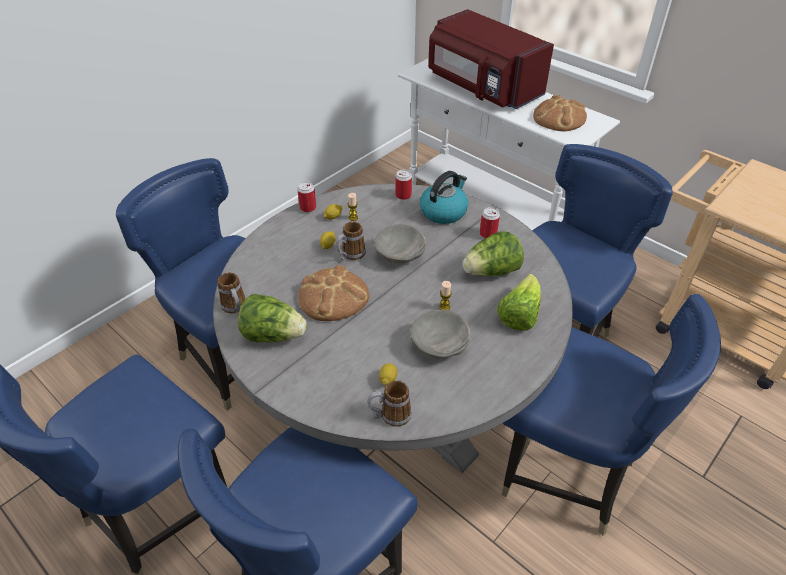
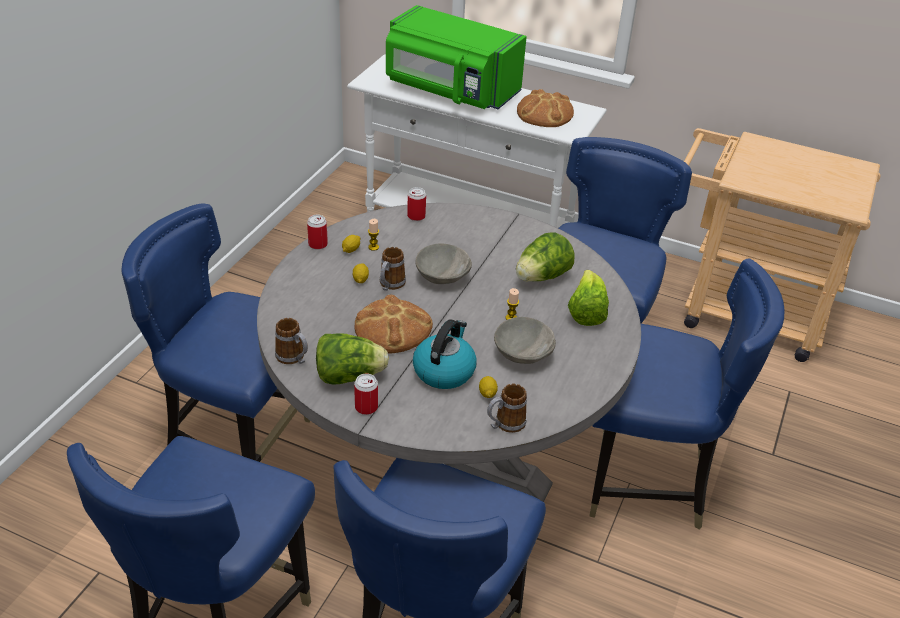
camera: 20 degrees left, 5 degrees down
(443, 211) = (466, 226): kettle -> kettle (444, 370)
(482, 88) = (450, 90): red microwave -> green microwave
(488, 234) = (522, 241): can -> can (366, 407)

